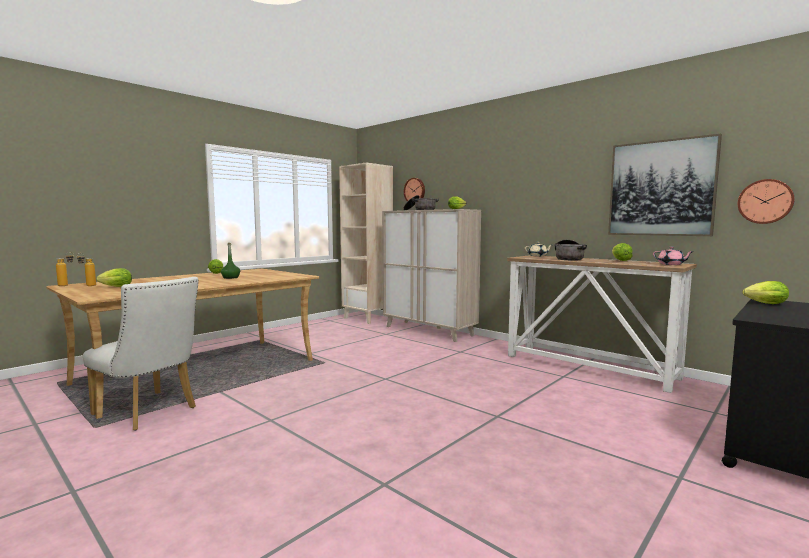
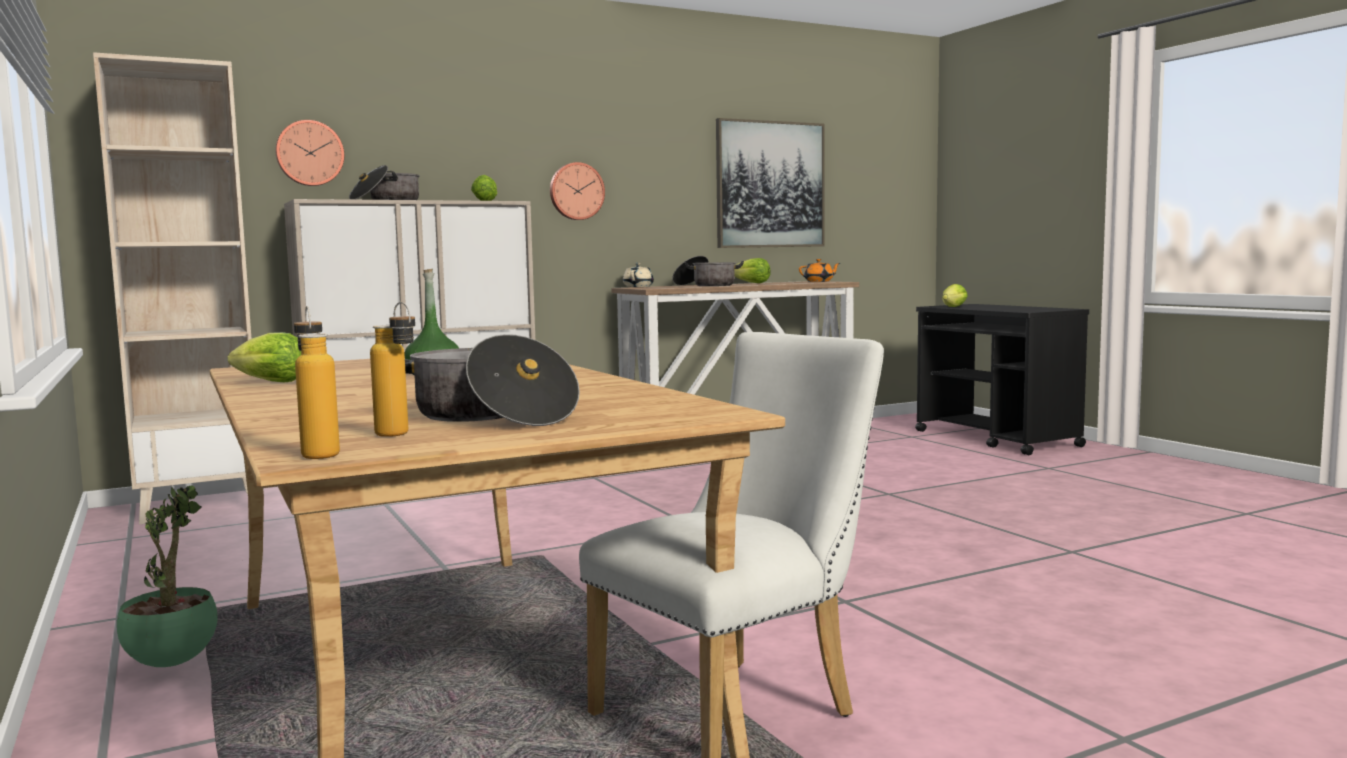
camera: 70 degrees left, 0 degrees up
(114, 287) = (490, 416): lettuce -> cooking pot
(219, 346) = (172, 662): none -> potted plant
(671, 264) = (819, 281): pink teapot -> orange teapot
(765, 201) = (858, 206): wall clock -> wall clock (576, 191)

